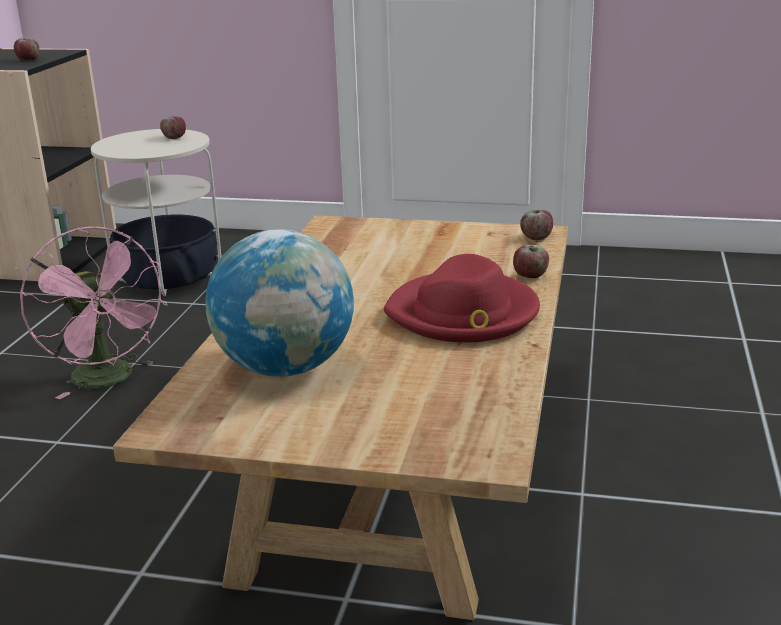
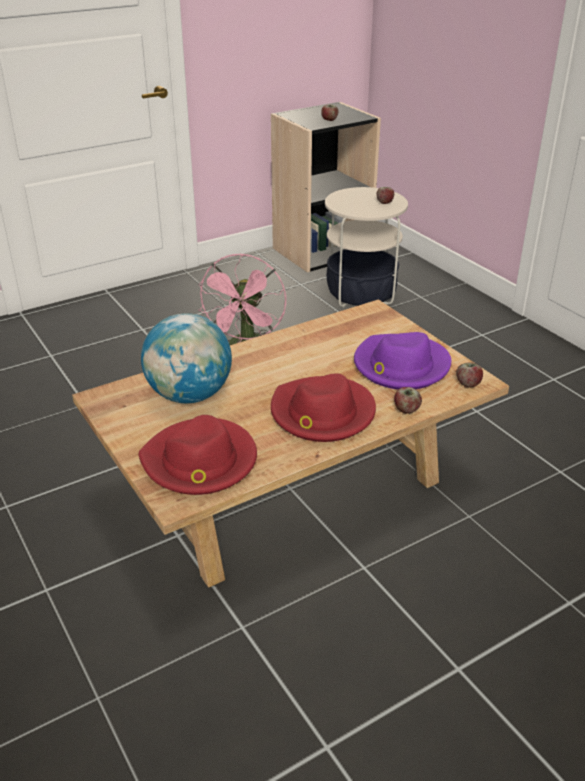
camera: 45 degrees right, 10 degrees up
(434, 412) = (200, 461): none -> red hat
(451, 250) = (400, 366): none -> purple hat

